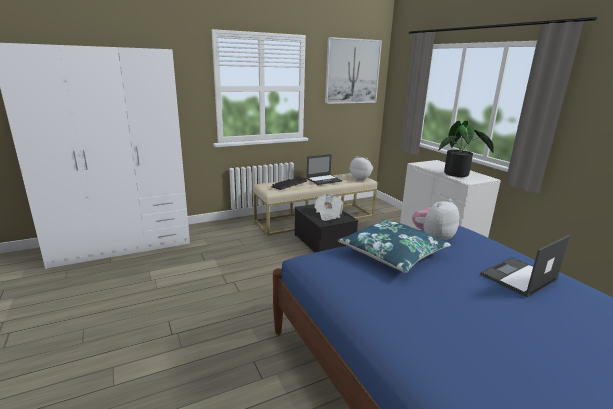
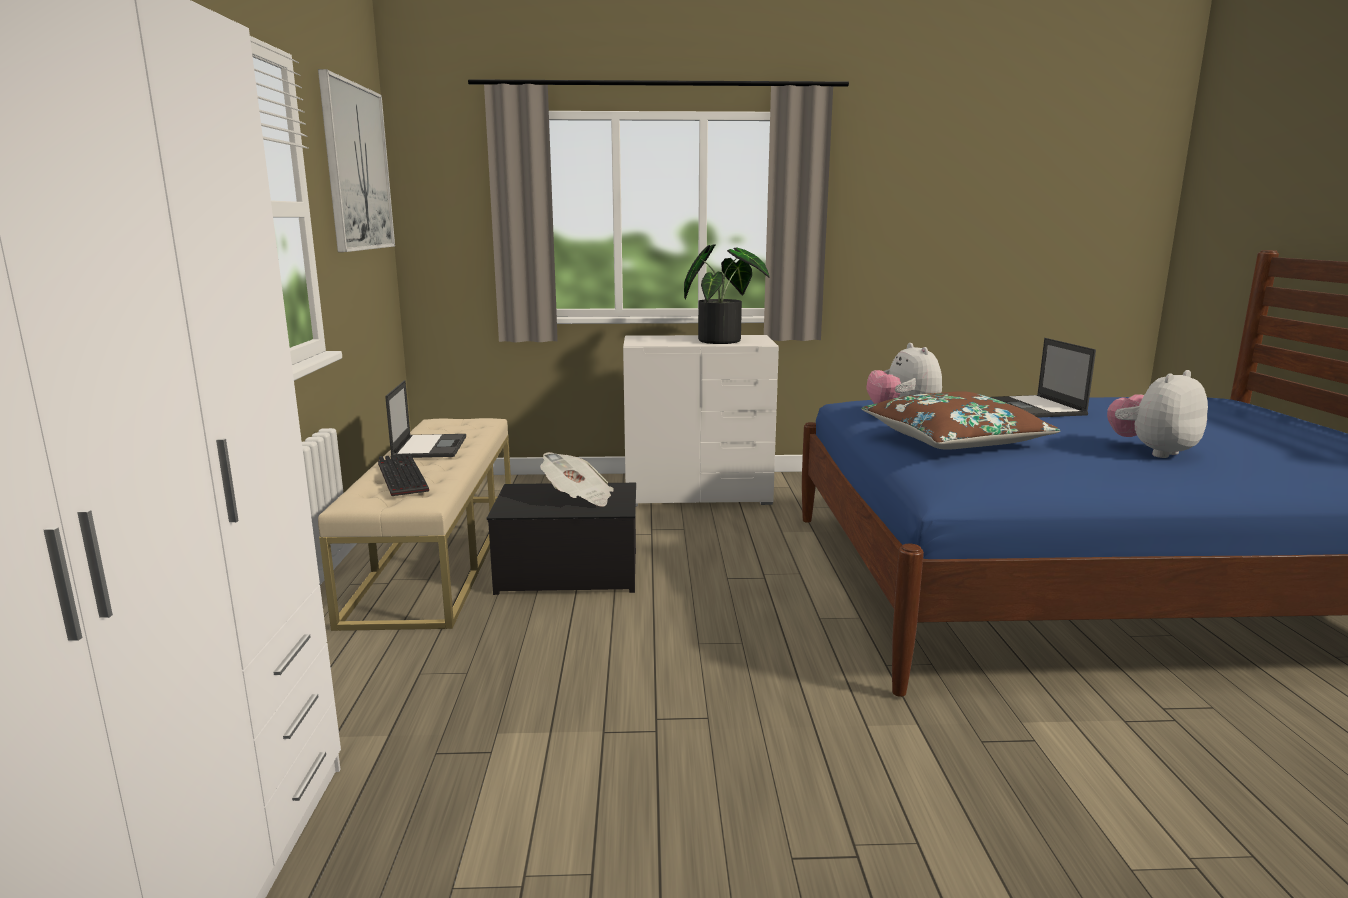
camera: 65 degrees left, 5 degrees down
(361, 179) = (477, 423): plush toy -> plush toy (1152, 452)
(392, 253) = (954, 440): blue pillow -> brown pillow

